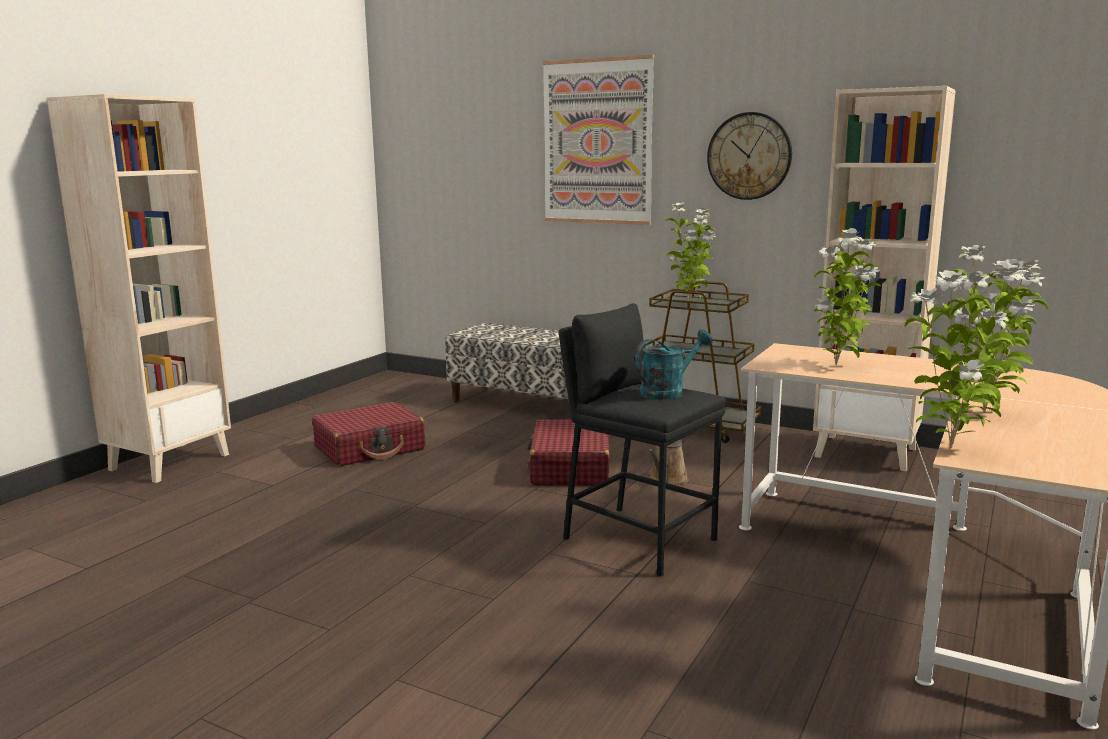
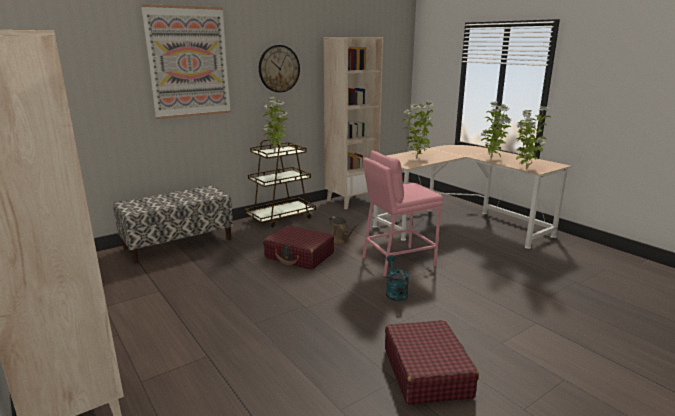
camera: 65 degrees left, 5 degrees up
(370, 448) = (185, 307): red suitcase -> red suitcase (426, 372)
(638, 539) = (397, 261): black stool -> pink stool
(668, 392) = (407, 187): turquoise watering can -> turquoise watering can (395, 292)

